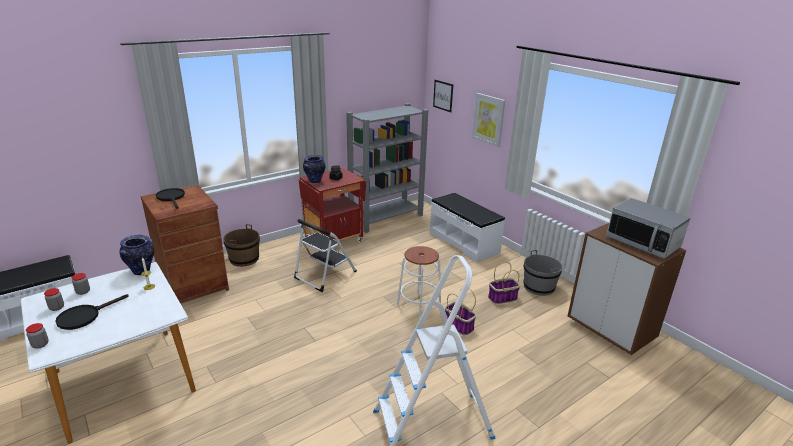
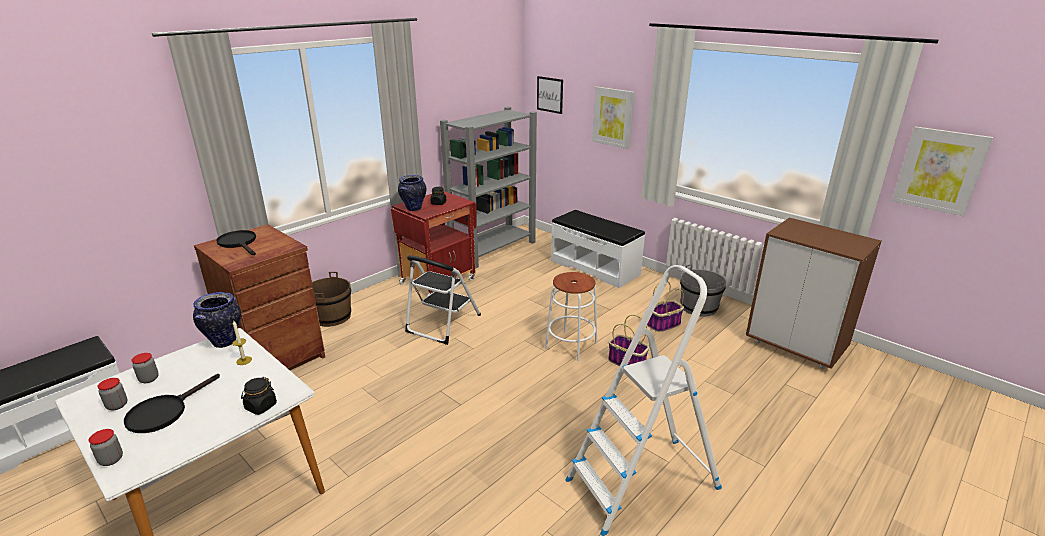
camera: 10 degrees left, 0 degrees up
(147, 322) = (261, 406): none -> black jar
(642, 243) = (833, 238): microwave -> none
(740, 195) = (939, 170): none -> picture

